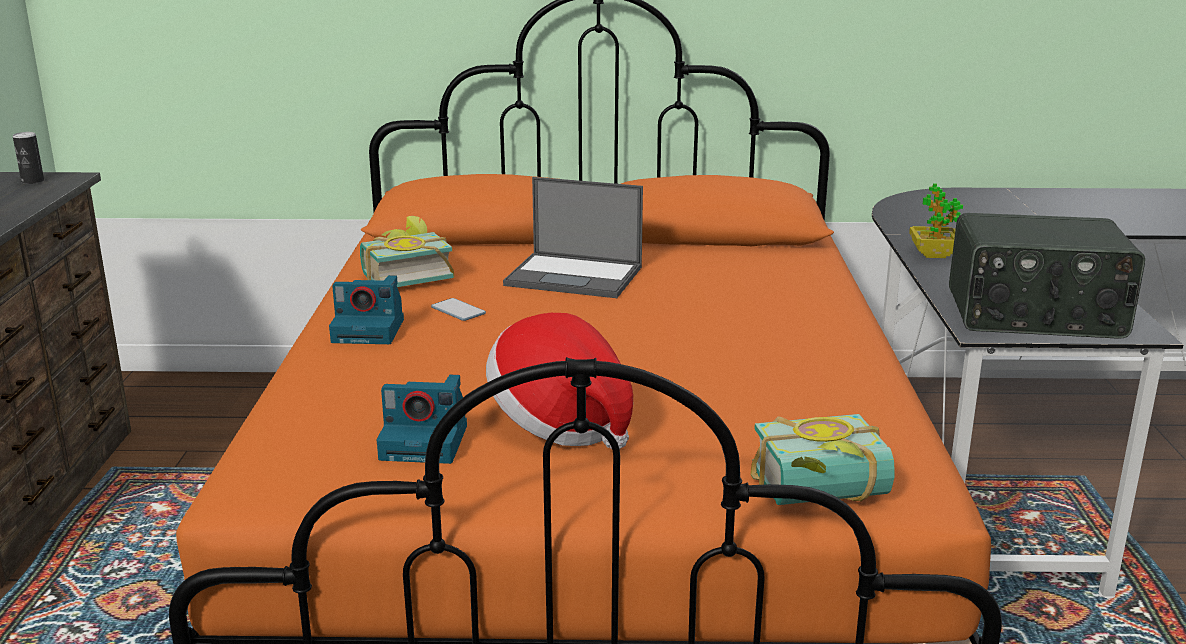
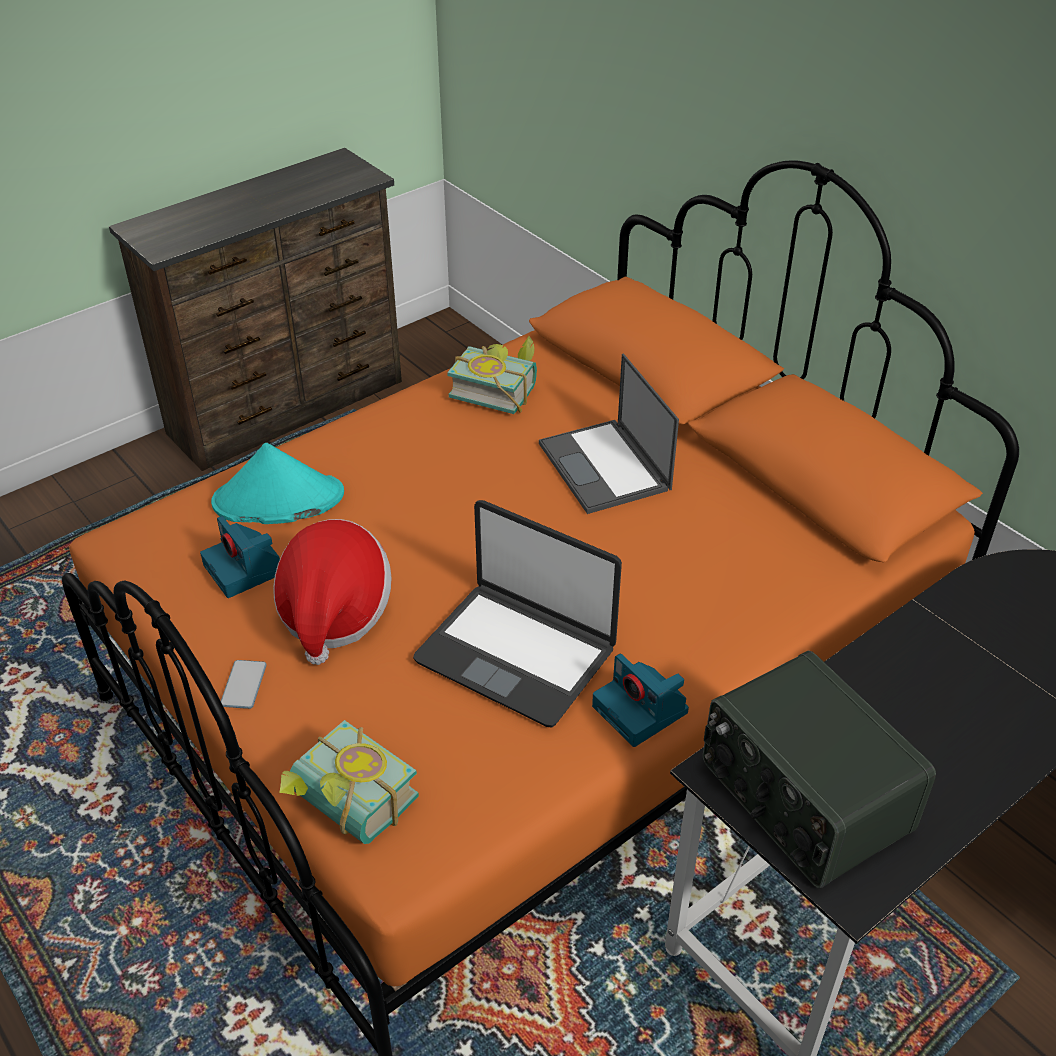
camera: 50 degrees right, 20 degrees up
(32, 181) = (342, 172): can -> none
(356, 397) = (278, 499): none -> turquoise hat
(370, 330) = (385, 437): camera -> camera (642, 710)
(458, 311) = (465, 453): phone -> phone (243, 685)
(734, 371) = (516, 654): none -> laptop
(934, 254) = (892, 658): potted plant -> none

